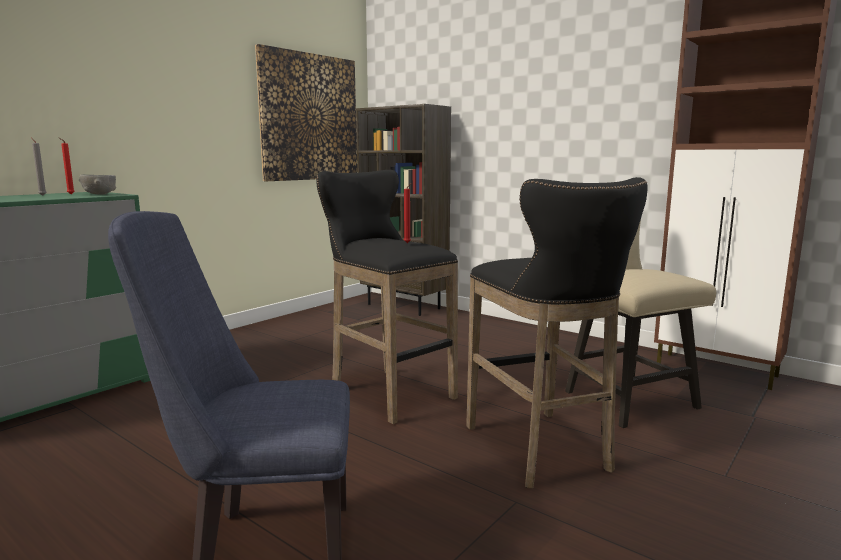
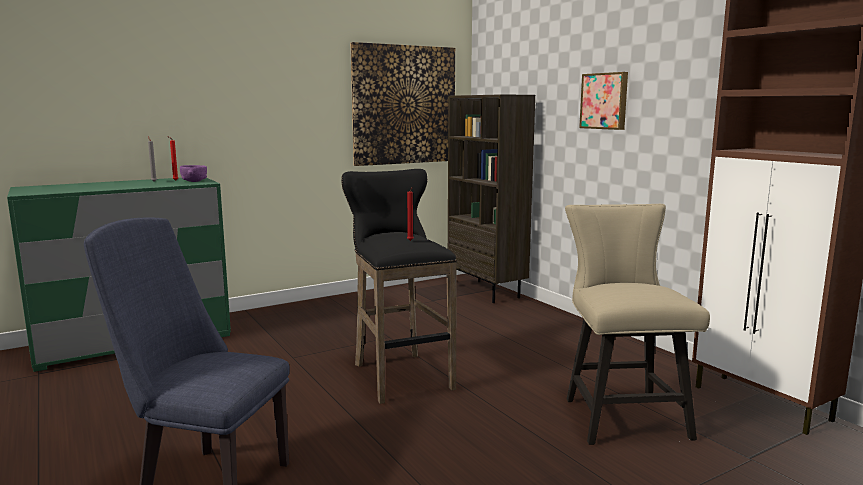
camera: 20 degrees right, 0 degrees up
(99, 194) = (194, 181): grey bowl -> purple bowl
(530, 109) = (605, 101): none -> picture
(541, 451) = (489, 451): black stool -> none

